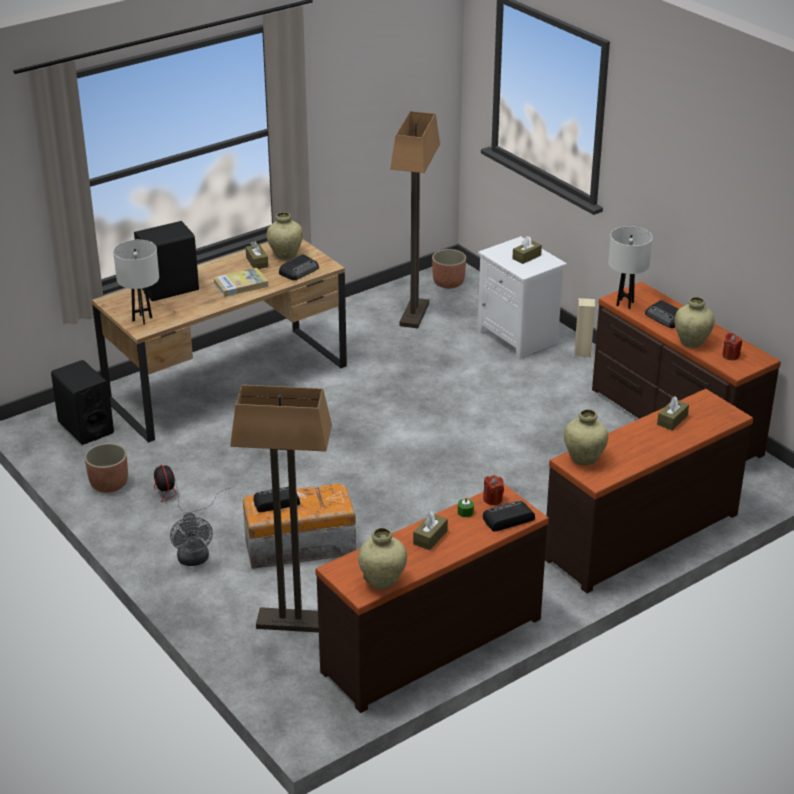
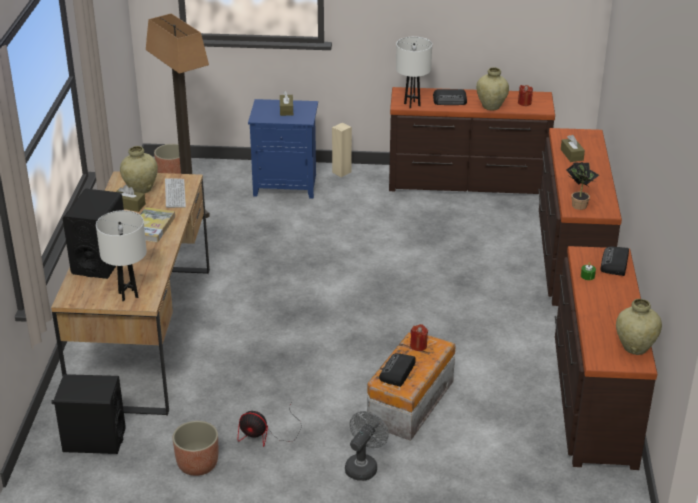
camera: 50 degrees left, 0 degrees up
(193, 560) = (363, 466): grey fan -> grey fan turned 90 degrees counterclockwise
(291, 622) = (499, 452): floor lamp -> none
(299, 271) = (175, 194): radio -> keyboard
(430, 537) = (602, 304): brown tissue box -> none
(493, 499) = (584, 258): red candle -> red candle (418, 346)
(519, 337) = (287, 185): white nightstand -> blue nightstand
(584, 459) = (578, 204): beige vase -> potted plant

